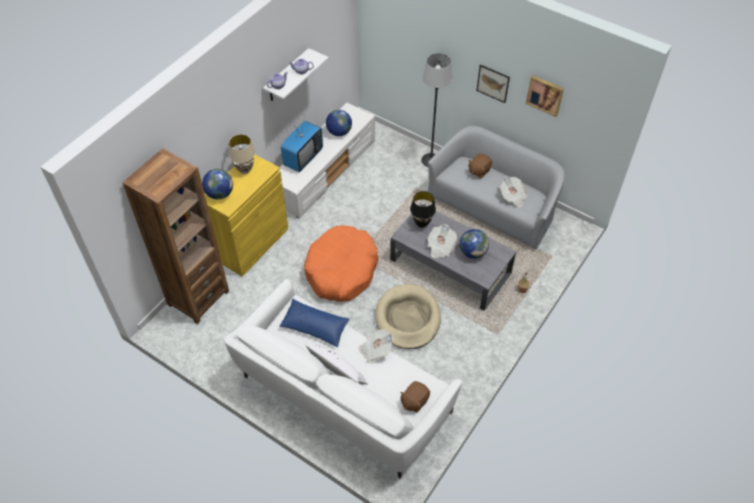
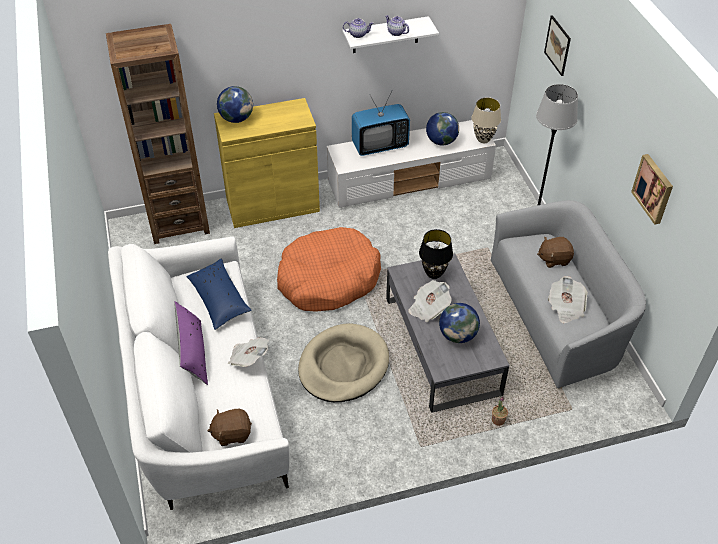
camera: 40 degrees right, 5 degrees down
(245, 169) = (282, 110): beige table lamp -> beige table lamp (483, 139)
(337, 371) = (193, 353): white pillow -> purple pillow
(493, 83) = (611, 151): picture -> picture (557, 45)

